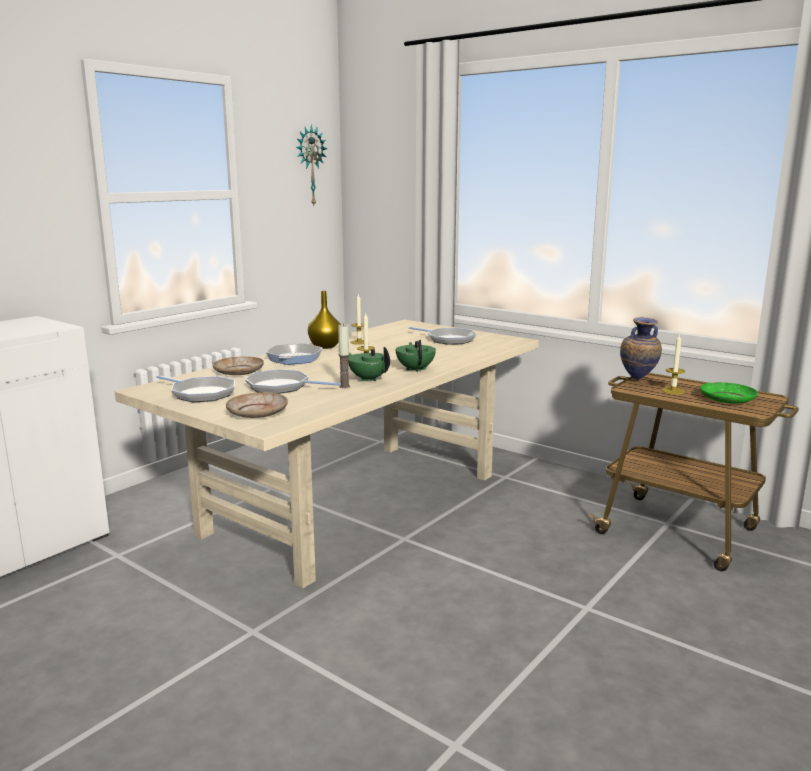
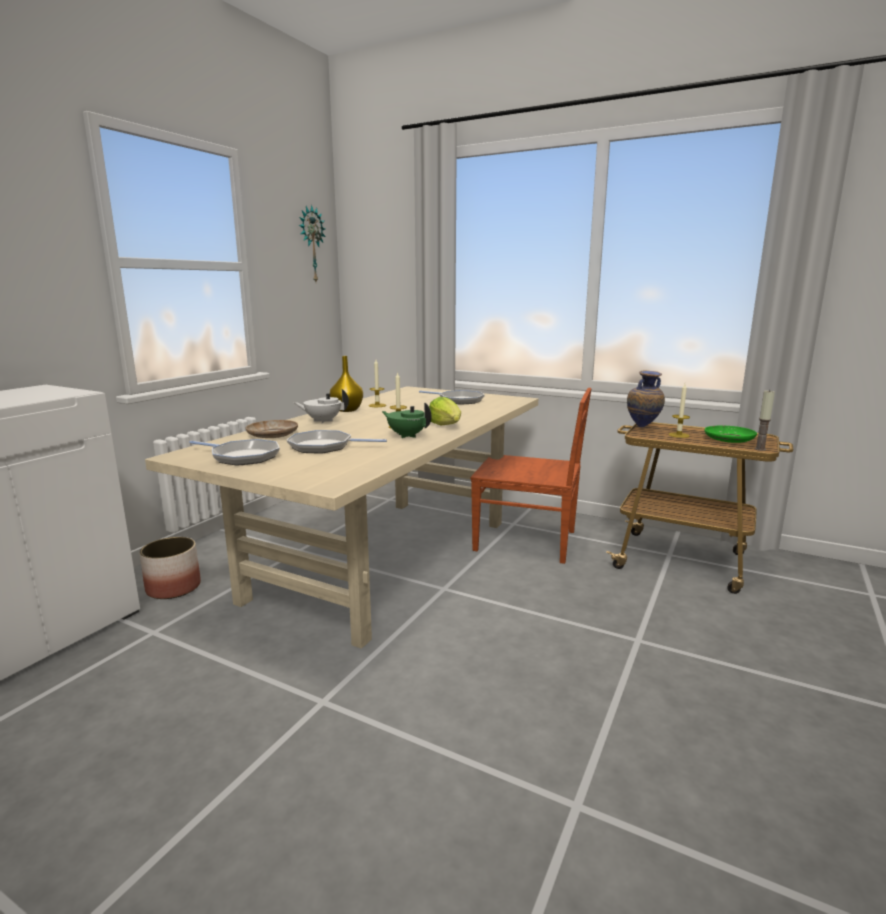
camera: 10 degrees left, 0 degrees up
(144, 516) = (173, 588): none -> planter
(258, 413) = (313, 472): beige plate -> none
(294, 358) = (323, 421): frying pan -> white teapot
(344, 386) = (388, 443): candle -> candle (760, 449)
(415, 369) = (446, 425): green teapot -> lettuce
(513, 497) = (528, 541): none -> brown chair

